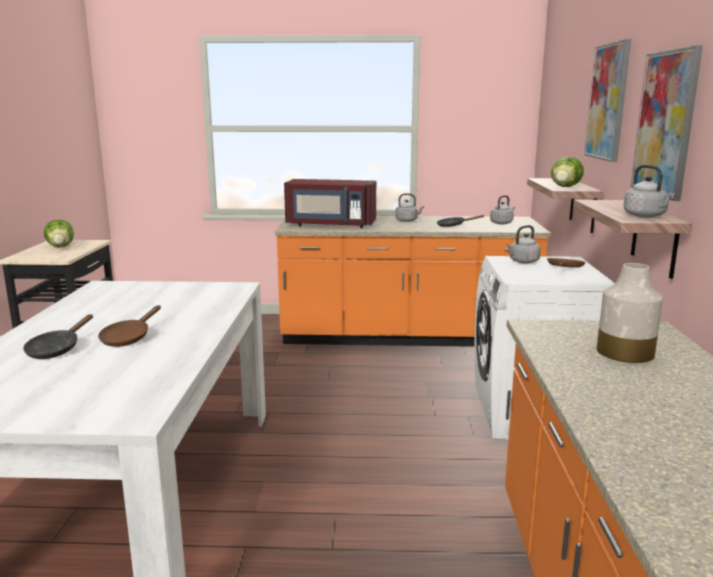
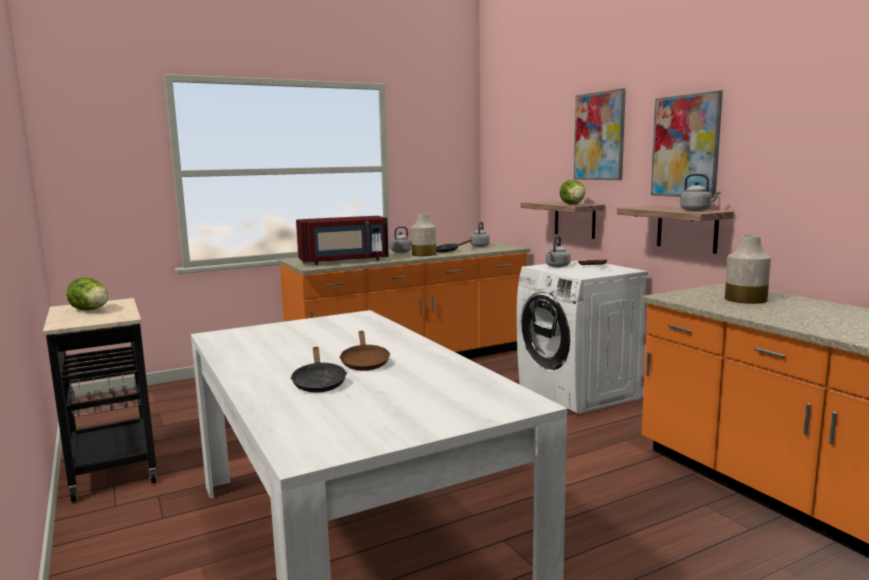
camera: 30 degrees left, 5 degrees down
(420, 226) = (423, 254): none -> beige vase

